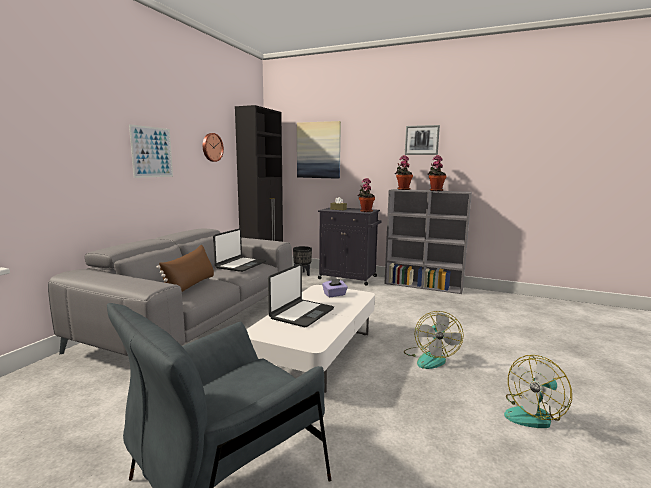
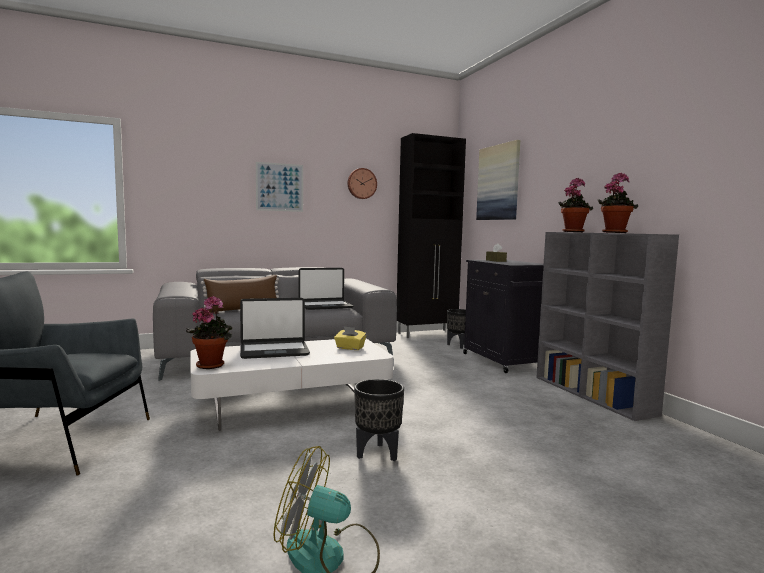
camera: 45 degrees right, 5 degrees down
(335, 295) = (350, 348): purple tissue box -> yellow tissue box
(365, 211) = (519, 264): potted plant -> potted plant (212, 365)
(422, 140) = (611, 151): picture -> none
(430, 358) = (378, 454): fan -> black planter

